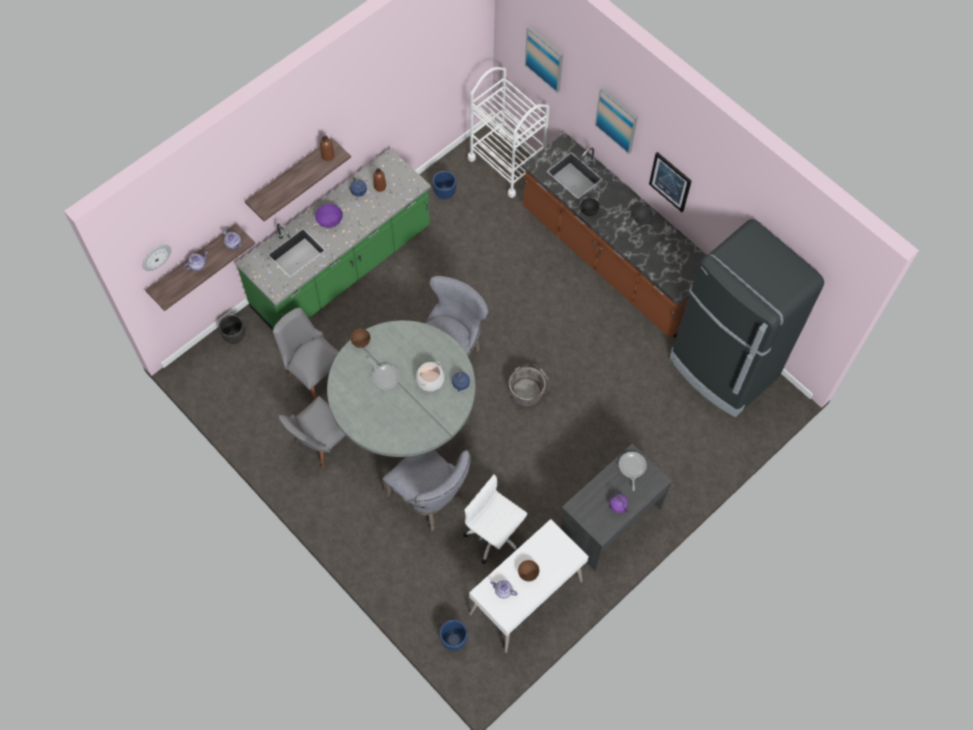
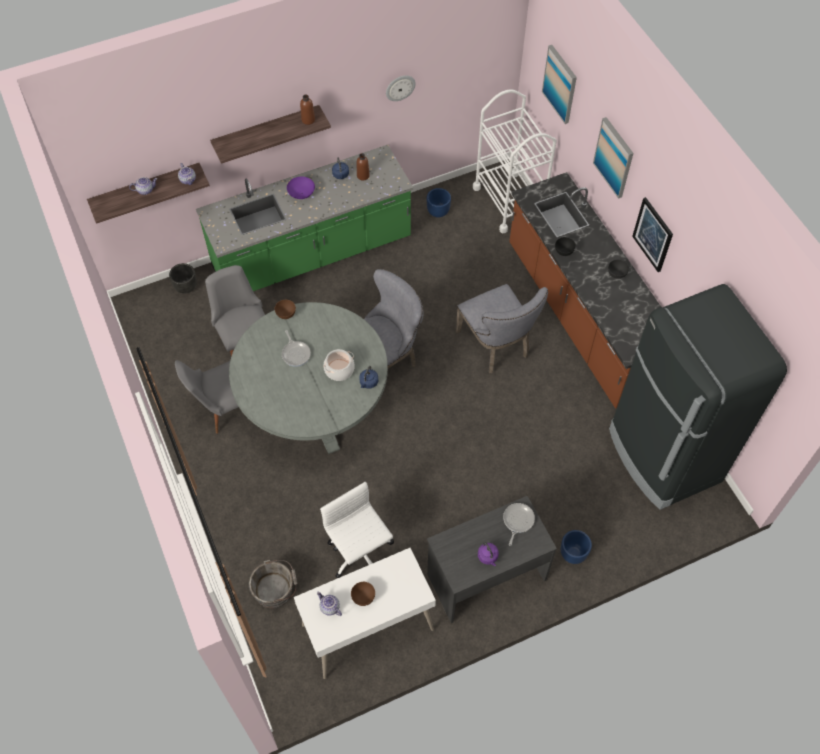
camera: 20 degrees right, 5 degrees down
(156, 257) = (100, 165): wall clock -> wall clock (400, 87)
(430, 499) = (309, 496): grey chair -> grey chair (496, 346)
(453, 639) = (276, 647): blue planter -> blue planter (573, 553)
(528, 391) = (449, 419): grey bucket -> grey bucket (275, 589)

